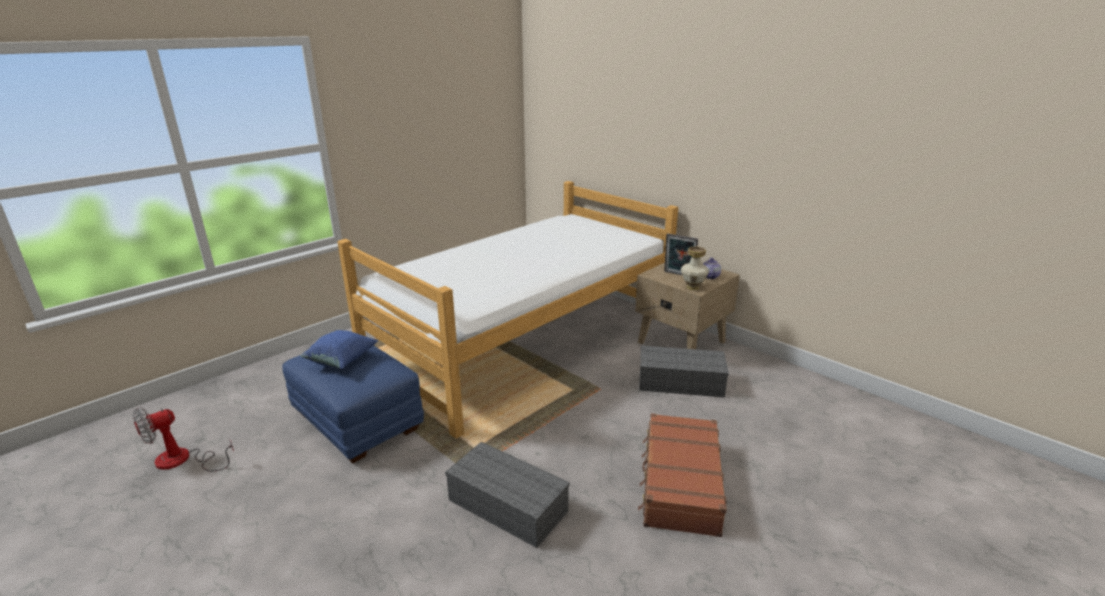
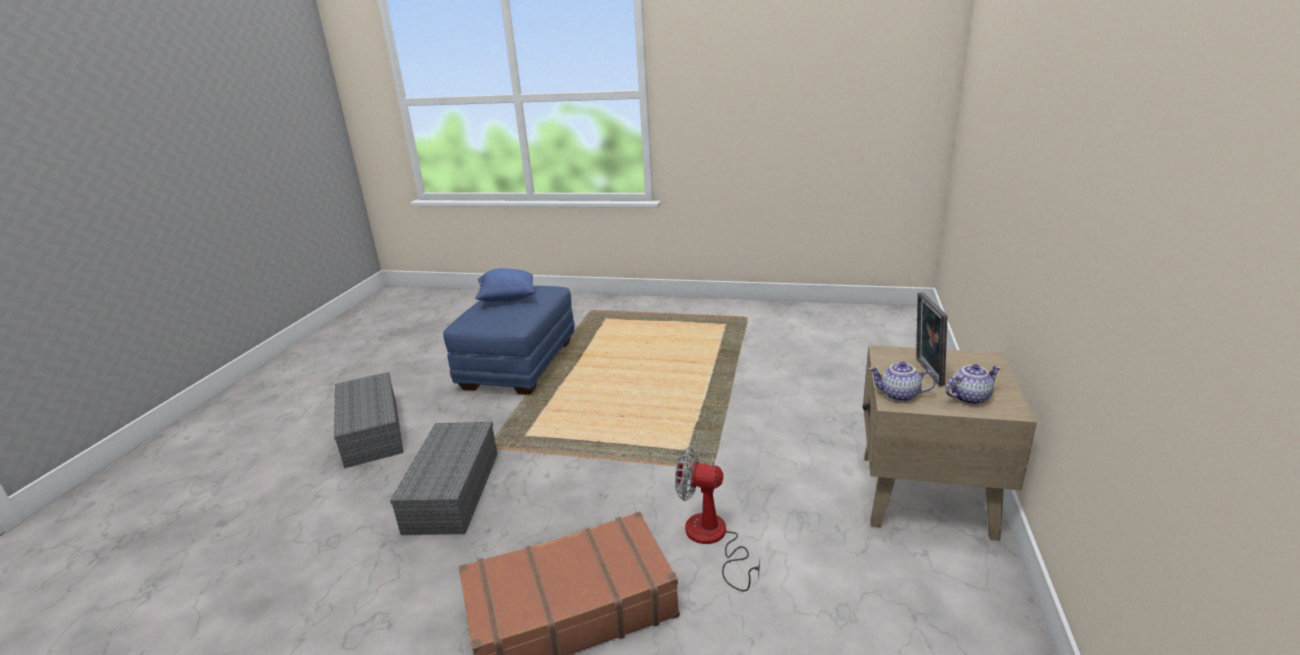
camera: 60 degrees right, 0 degrees up
(183, 460) = (424, 331): fan -> fan (713, 540)
(525, 341) = (750, 380): bed -> none
(679, 383) = (806, 530): grey storage box -> grey storage box (370, 431)
(693, 287) = (899, 395): vase -> teapot

